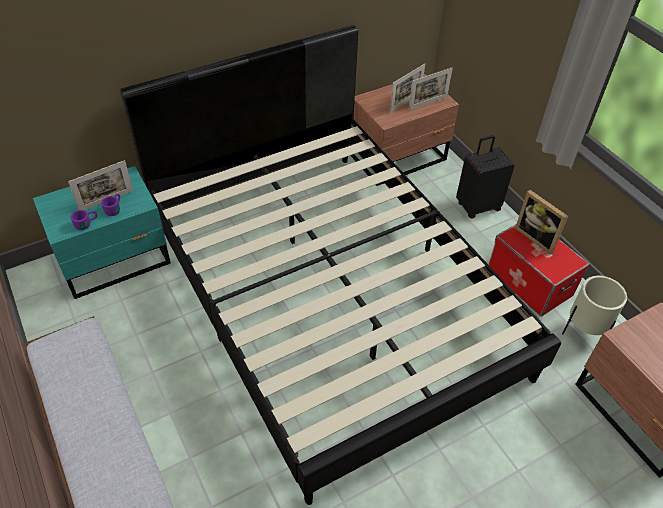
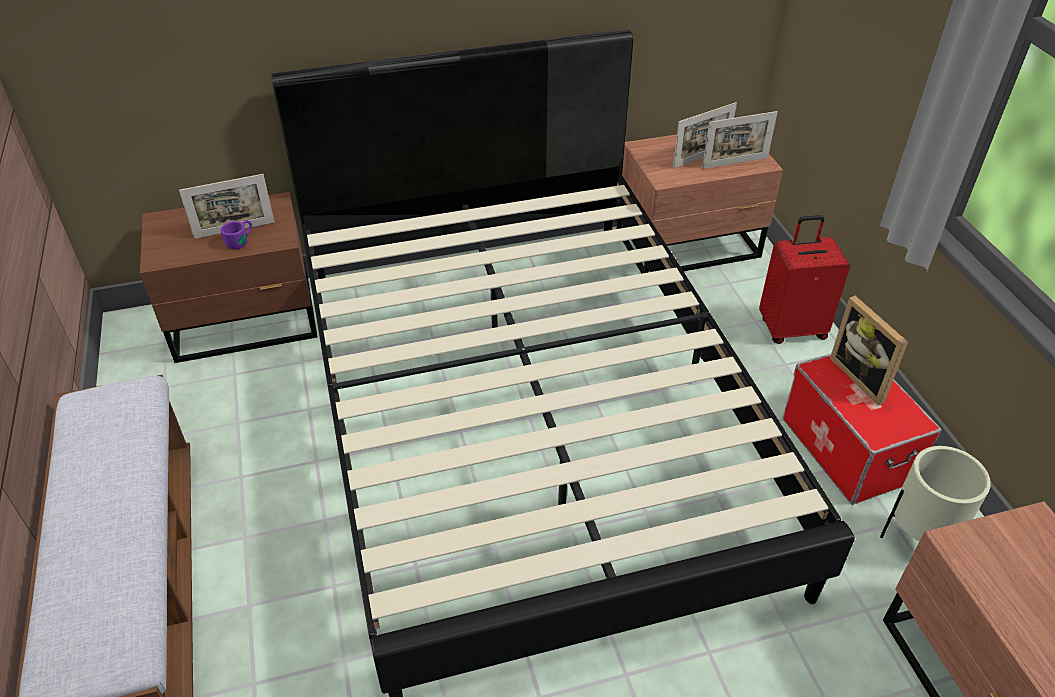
camera: 15 degrees right, 5 degrees down
(87, 223) = (197, 254): purple mug -> none
(116, 260) = (247, 322): turquoise nightstand -> brown nightstand
(477, 206) = (791, 328): black suitcase -> red suitcase

